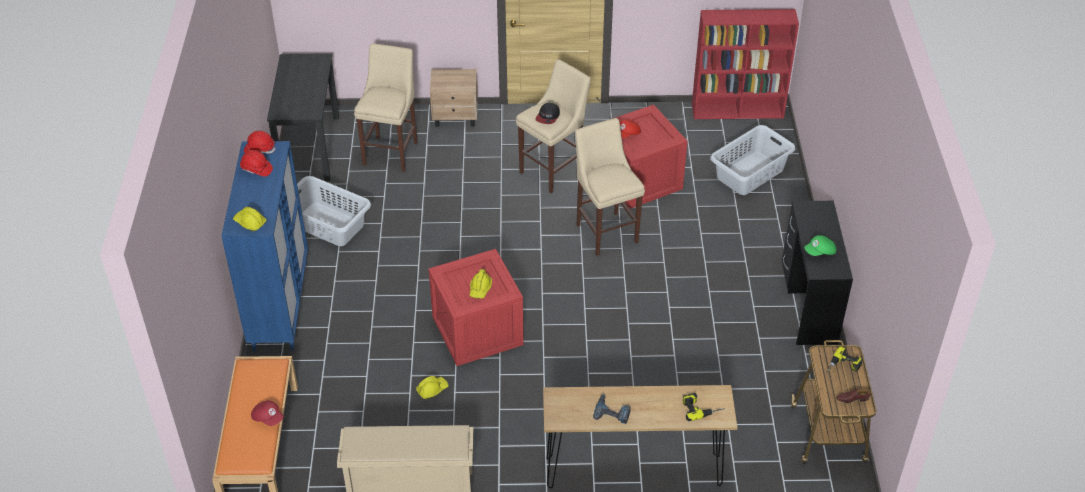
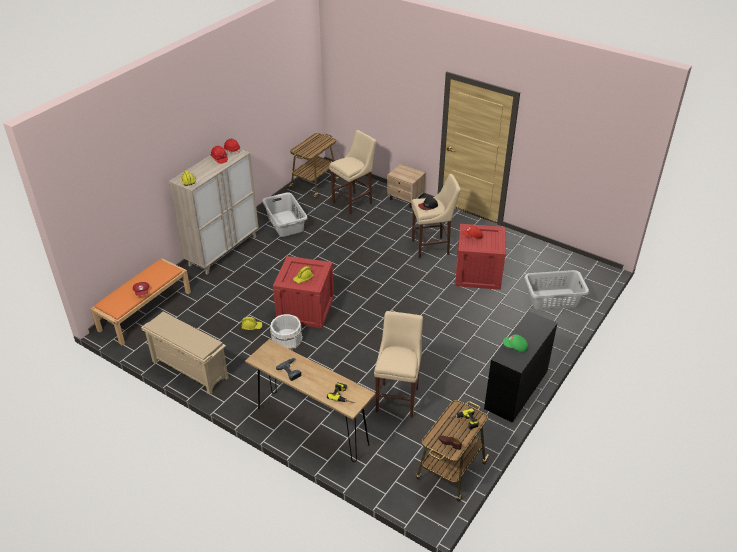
camera: 35 degrees right, 5 degrees down
(280, 305) = (223, 250): blue cabinet -> beige cabinet
(309, 147) = (315, 184): black desk -> cart
(493, 382) = (286, 339): none -> white bucket
(606, 231) = (430, 291): beige stool -> beige stool (398, 398)
(738, 111) = (581, 262): red bookcase -> none

